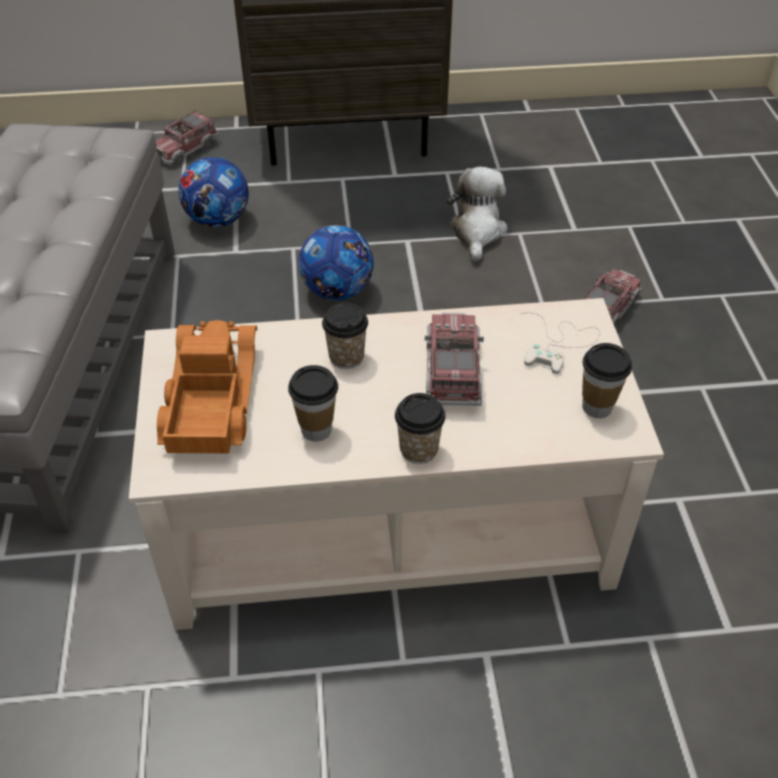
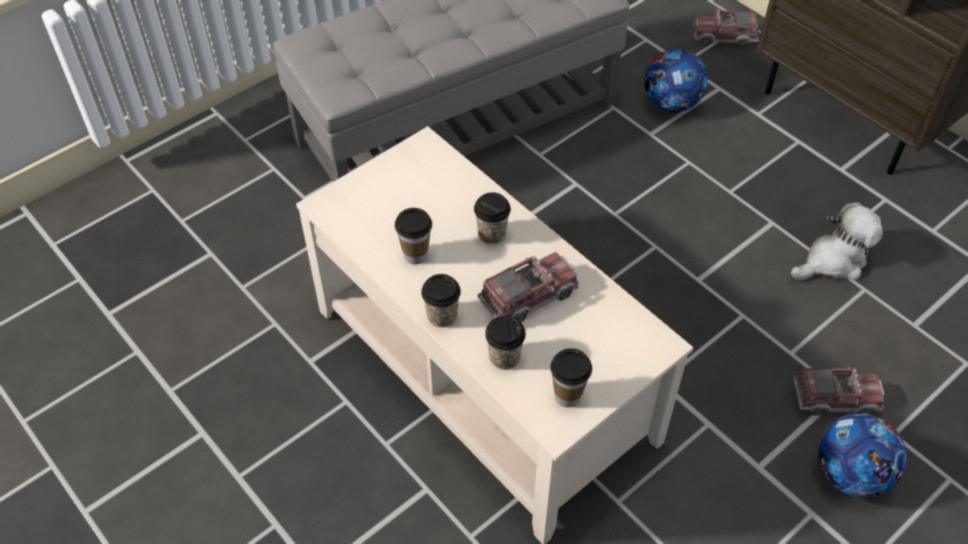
camera: 55 degrees right, 5 degrees up
(209, 398) = (397, 190): toy truck -> none
(337, 291) = (671, 215): football -> football (850, 474)
(513, 428) = (504, 357): none -> cup
(558, 344) = (613, 343): white game controller -> none

